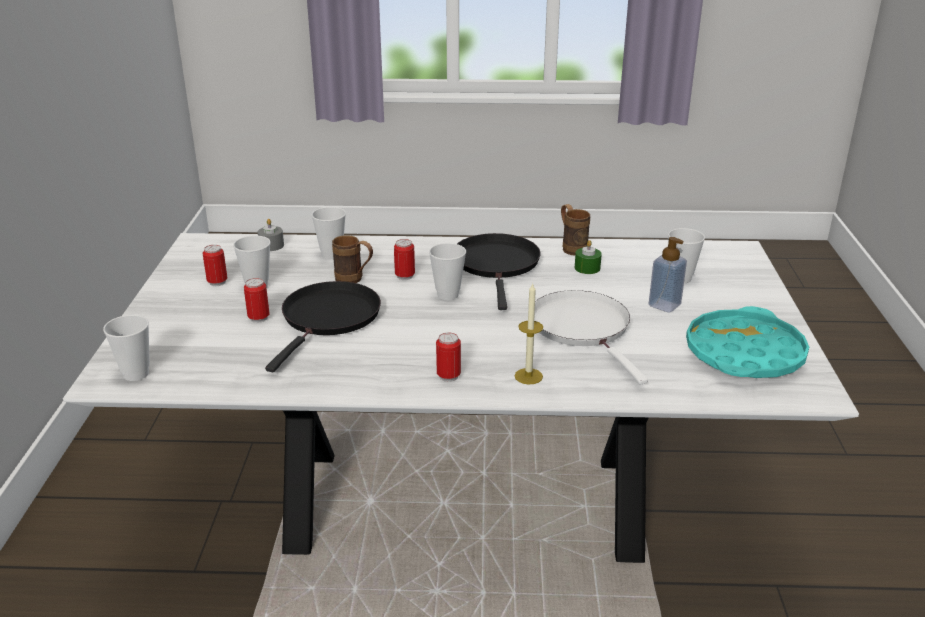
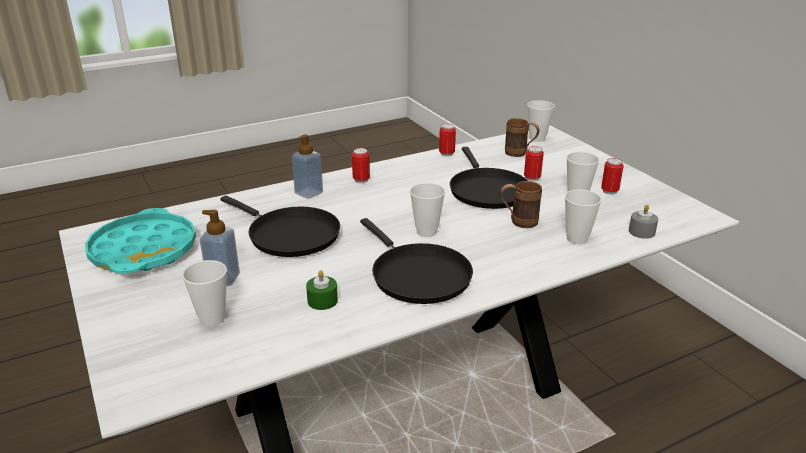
camera: 150 degrees right, 0 degrees up
(405, 276) = (483, 237): can -> can (446, 154)
(528, 376) = (308, 193): candle -> soap dispenser
(571, 247) = (359, 327): brown mug -> brown mug (520, 154)
(583, 328) = (289, 235): white frying pan -> black frying pan

